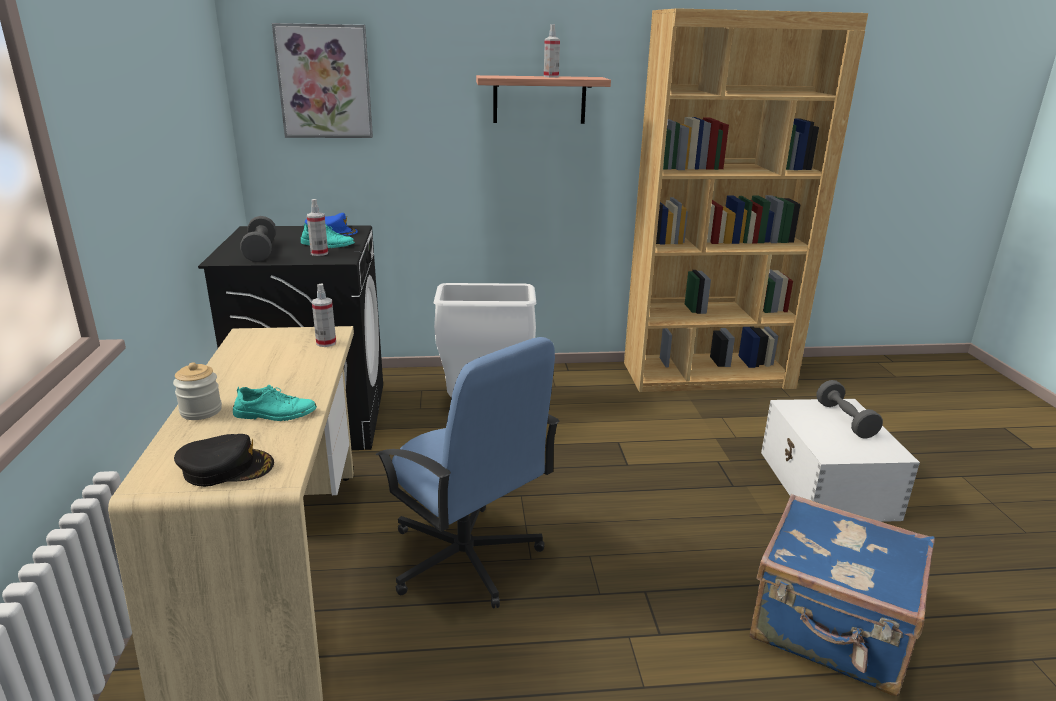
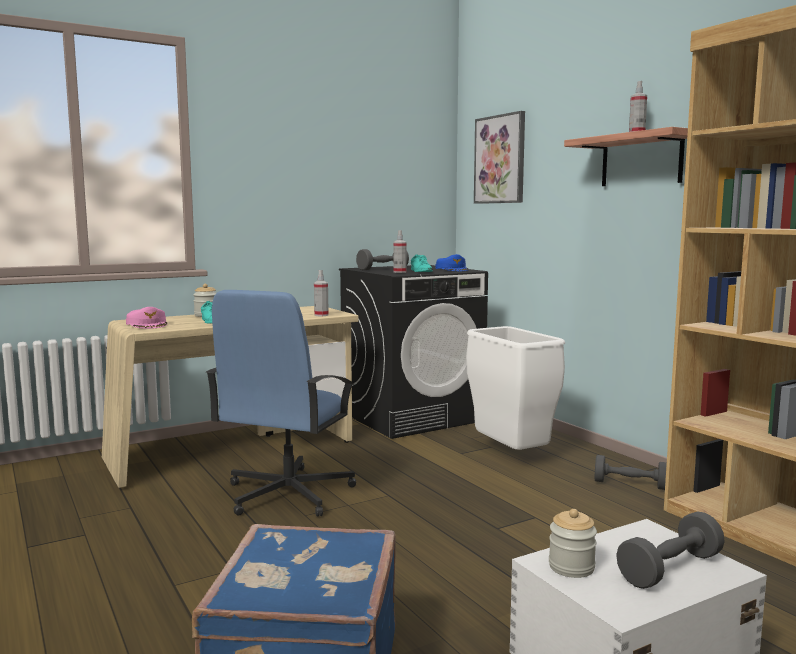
camera: 65 degrees right, 15 degrees down
(226, 468) = (147, 324): black cap -> pink cap
(588, 384) = (630, 484): none -> grey dumbbell
(838, 448) = (571, 567): none -> jar

